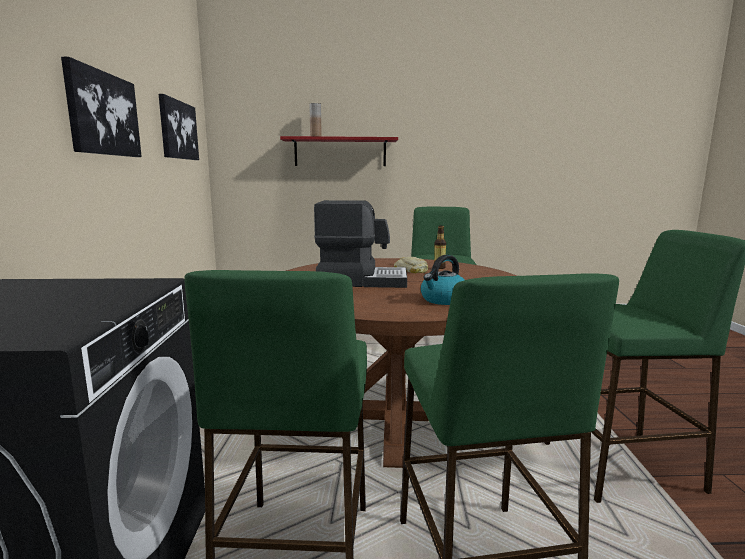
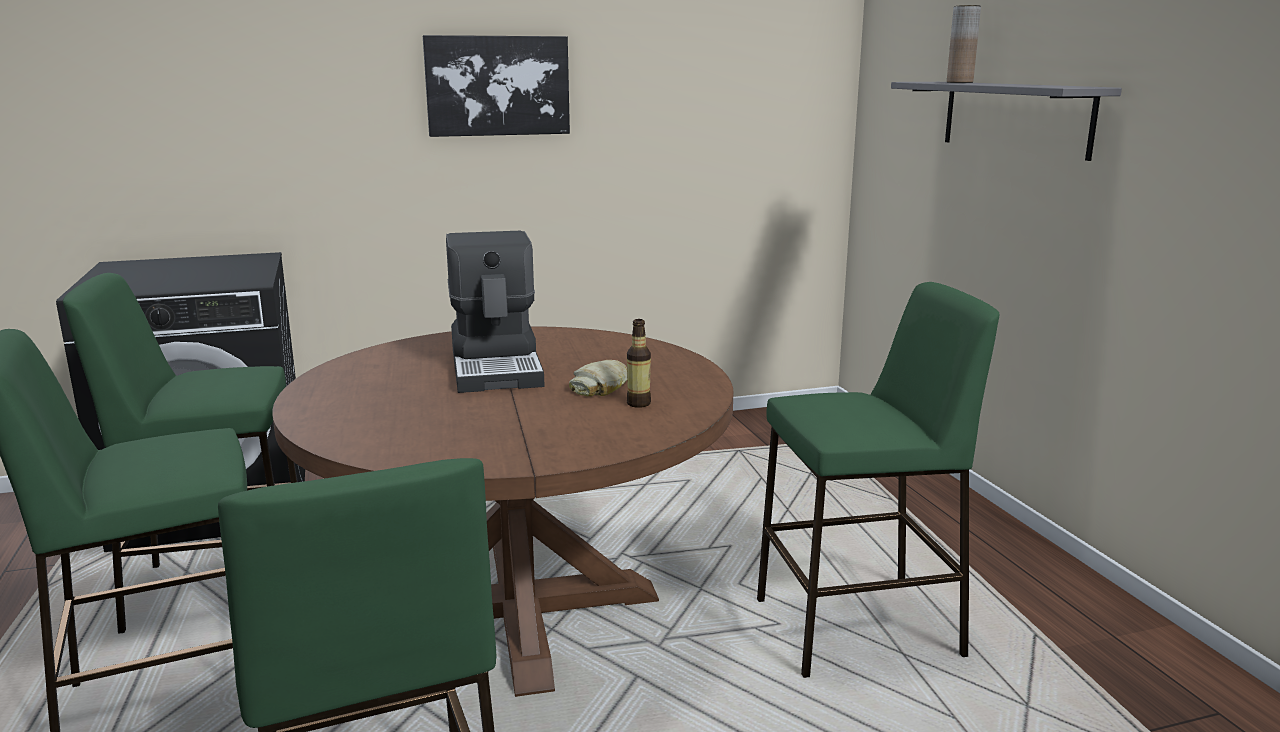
camera: 75 degrees right, 5 degrees up
(178, 130) = (722, 80): picture -> none
(340, 152) = (1015, 117): red shelf -> grey shelf
(443, 300) = (380, 416): kettle -> none

